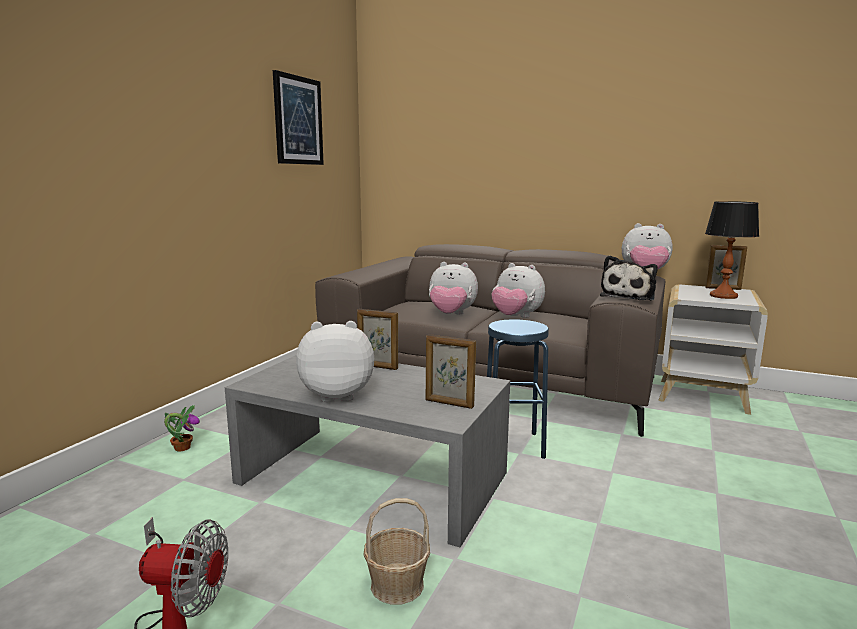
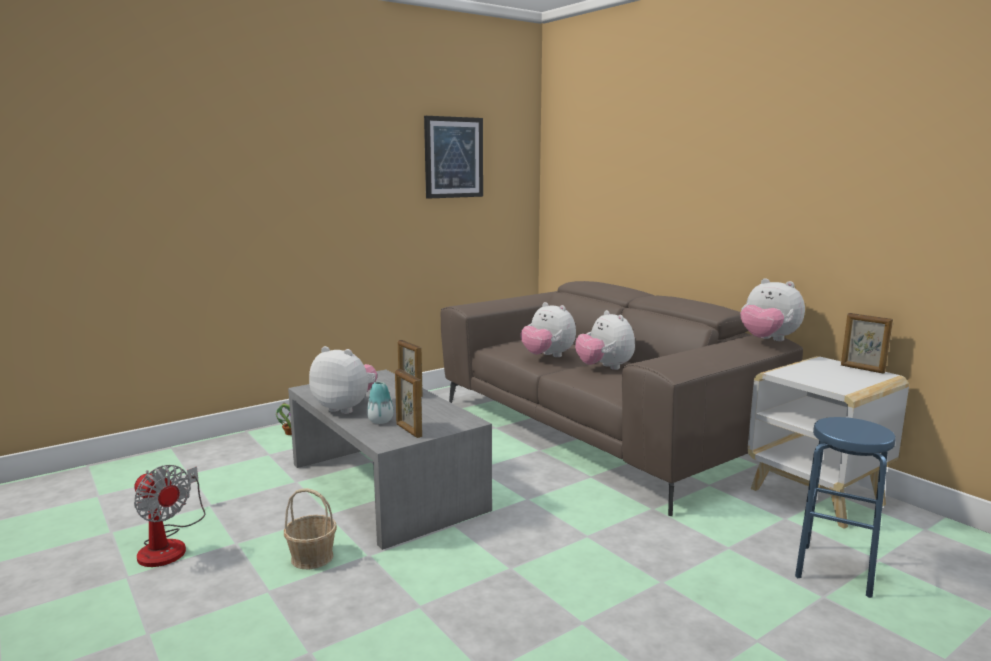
camera: 30 degrees right, 0 degrees up
(401, 400) = (380, 421): none -> vase
(513, 445) = (531, 491): blue stool -> blue stool (835, 570)
(629, 296) = (675, 361): plush toy -> none
(723, 296) = (833, 377): table lamp -> none

